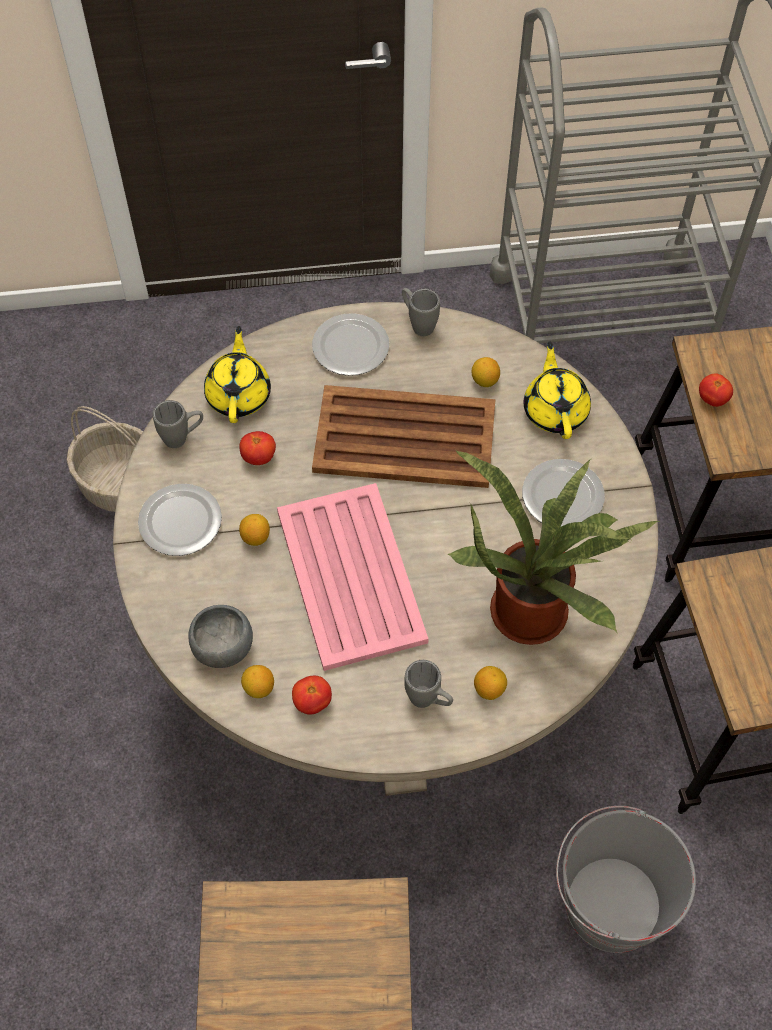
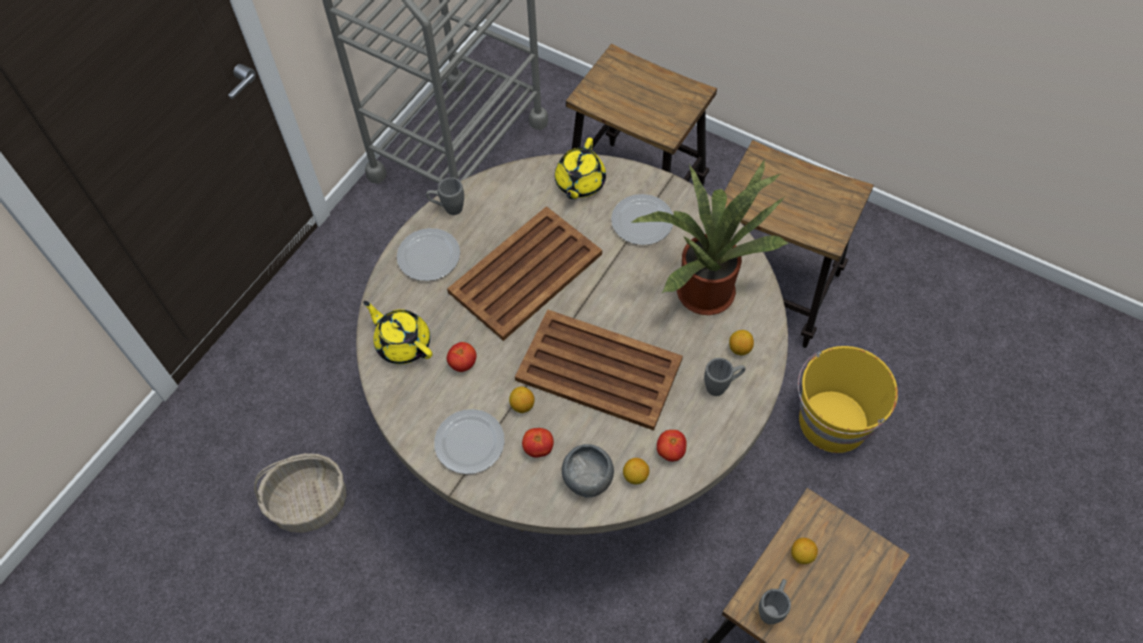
camera: 50 degrees left, 0 degrees up
(182, 437) = (404, 398): grey mug -> grey mug (772, 607)
(350, 574) = (597, 369): pink tray -> brown tray
(485, 381) = (524, 203): lemon -> lemon (802, 555)
(555, 410) = (579, 183): yellow teapot -> yellow teapot turned 105 degrees counterclockwise
(610, 903) = (832, 422): grey bucket -> yellow bucket
(712, 399) = (624, 114): tomato -> tomato (538, 448)

